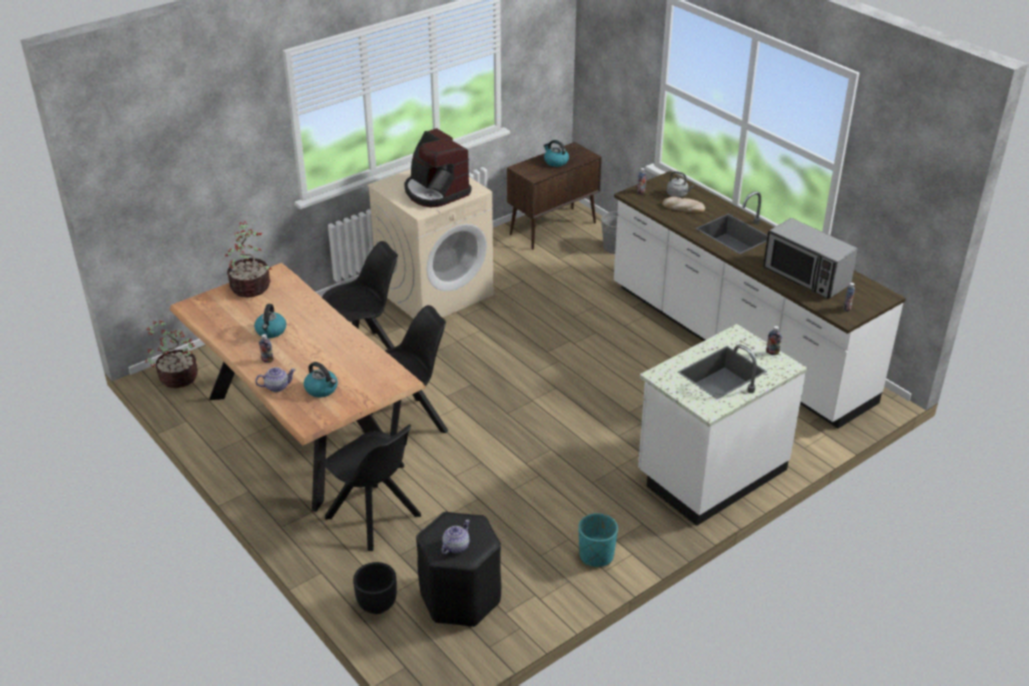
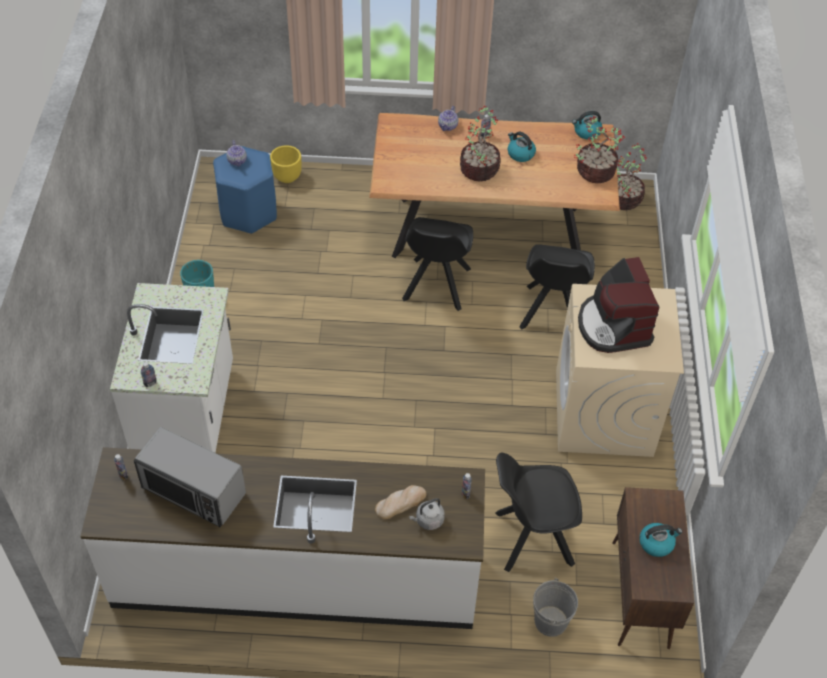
camera: 130 degrees right, 15 degrees up
(318, 342) = (479, 168): none -> potted plant
(322, 389) = (420, 143): kettle -> kettle (586, 132)
(374, 518) = (359, 215): black chair -> black chair (531, 538)
(376, 605) = (287, 177): black planter -> yellow planter
(435, 192) = (613, 326): coffee machine -> coffee machine turned 105 degrees counterclockwise
(460, 598) = (248, 212): black stool -> blue stool
(806, 276) = (193, 491): microwave -> microwave turned 150 degrees counterclockwise

